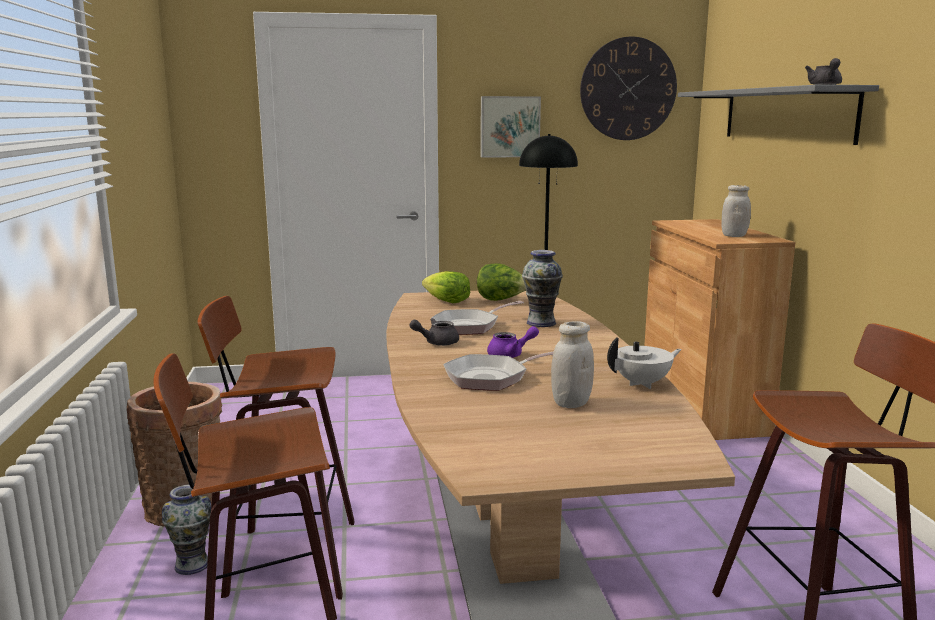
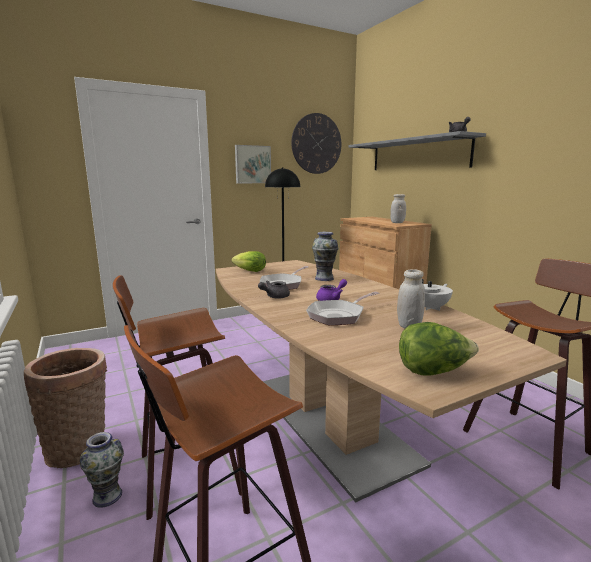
camera: 20 degrees left, 0 degrees up
(501, 300) = (284, 268): lettuce -> lettuce (433, 371)

